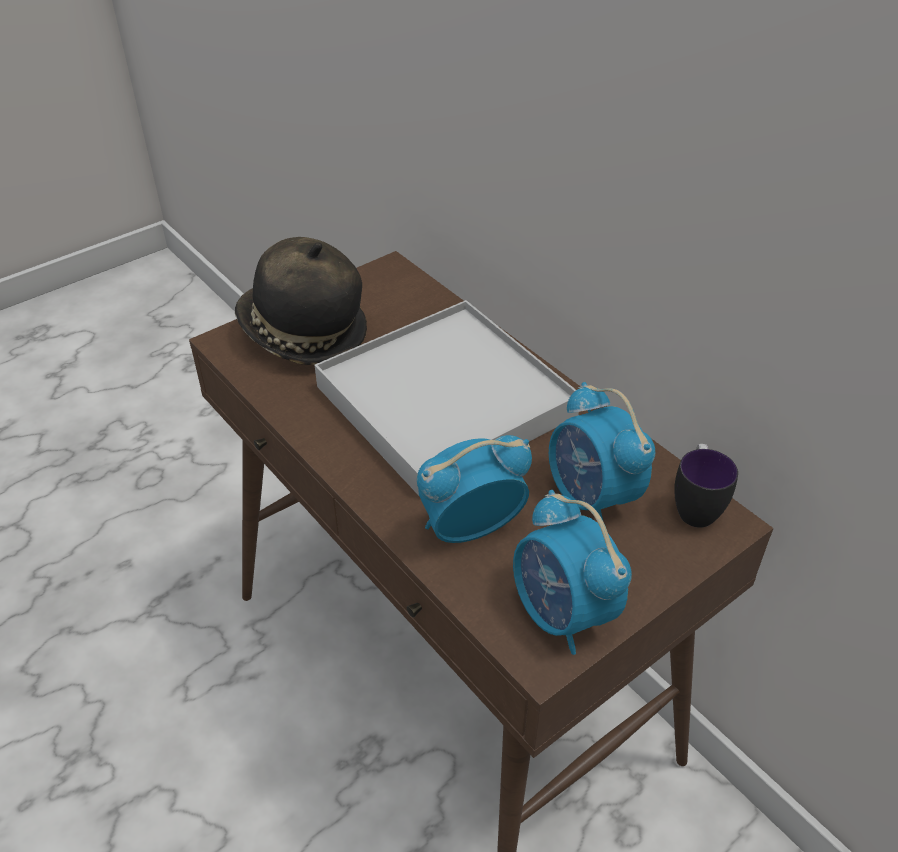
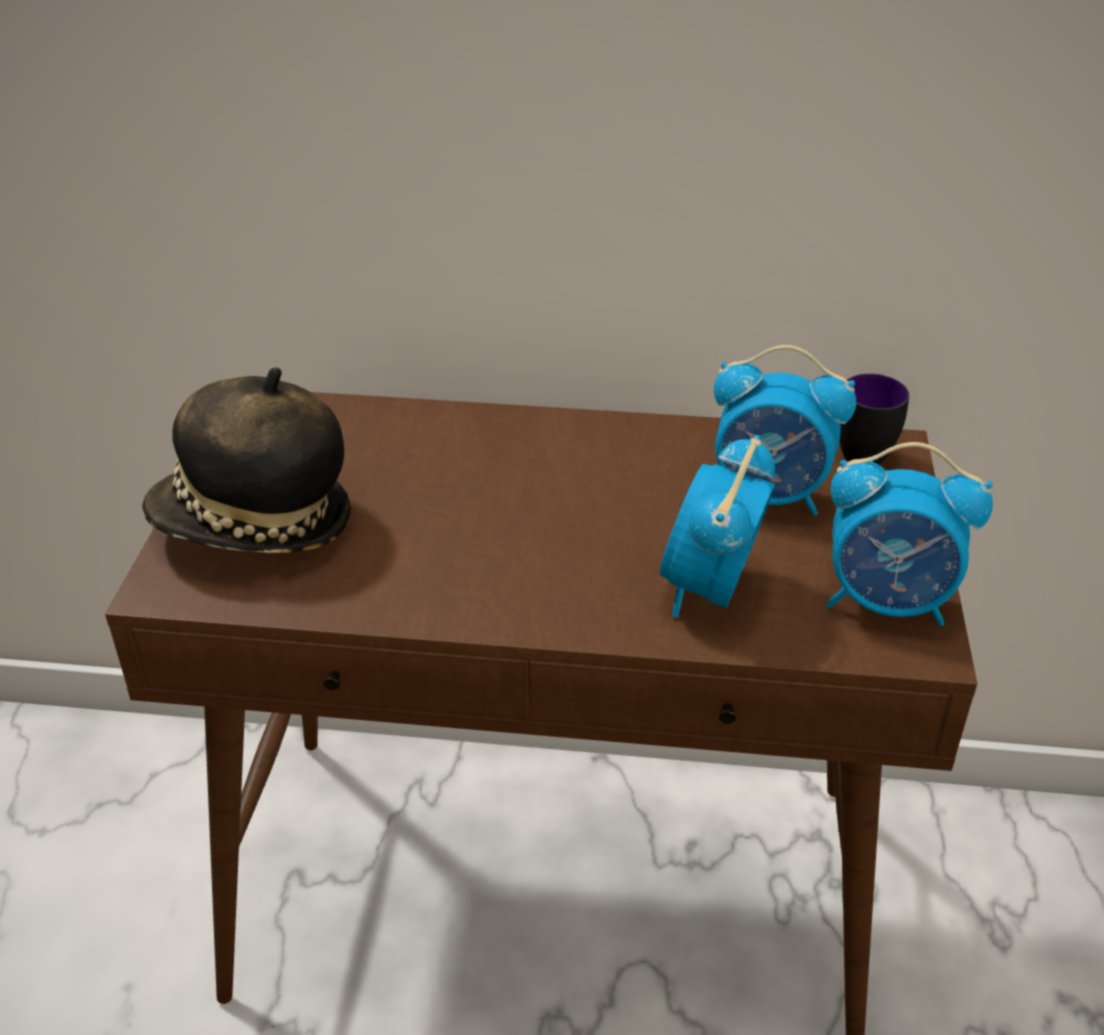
camera: 45 degrees left, 5 degrees down
(446, 401) = (517, 496): white tray -> none

